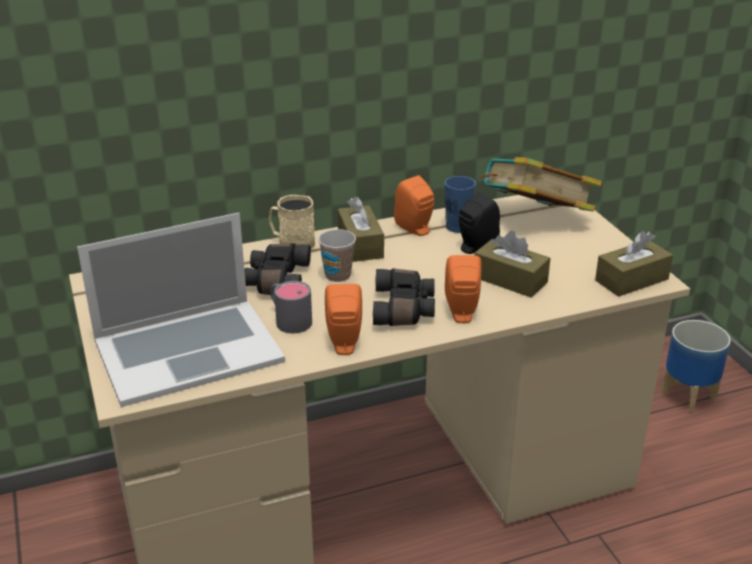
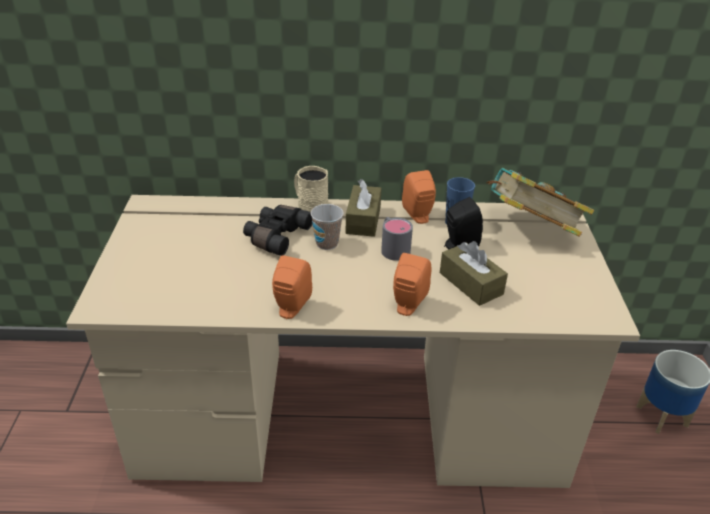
camera: 20 degrees right, 5 degrees up
(188, 350) = (169, 280): laptop -> none
(288, 319) = (262, 273): grey mug -> grey mug (393, 247)
(405, 309) = (361, 288): black binoculars -> none
(631, 280) = (585, 312): brown tissue box -> none

